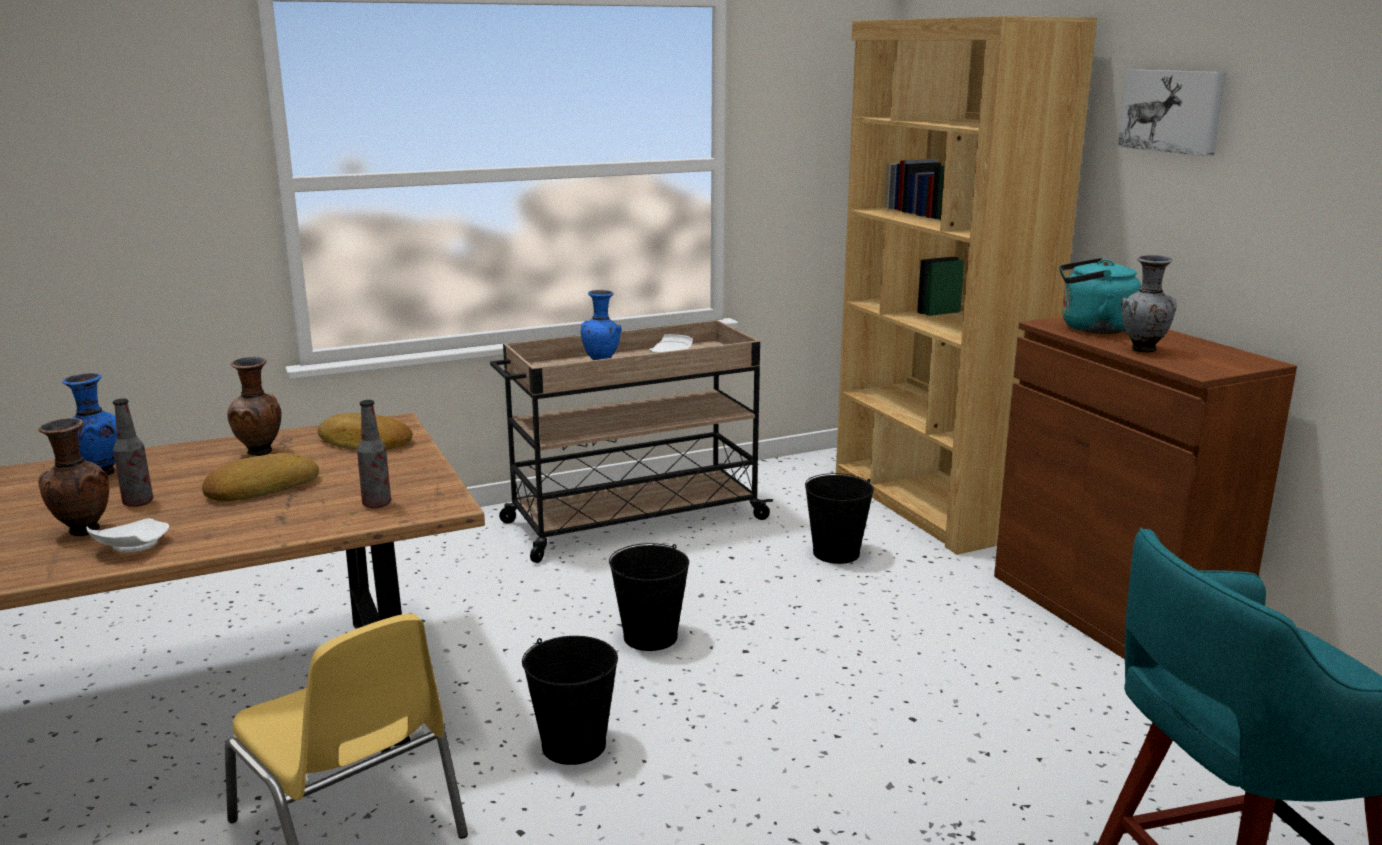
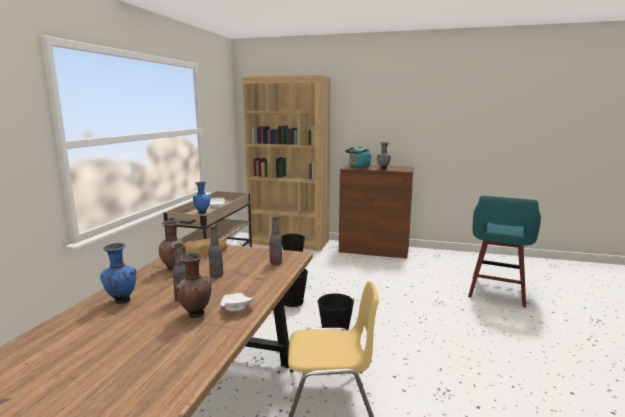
camera: 50 degrees left, 5 degrees down
(260, 487) = (216, 276): bread -> bottle
(1173, 111) = (361, 104): picture -> none

